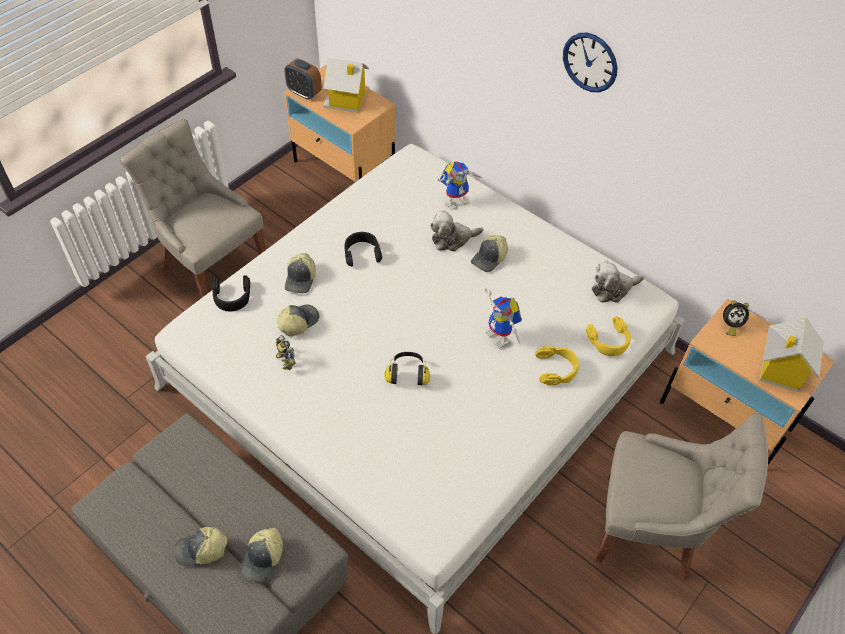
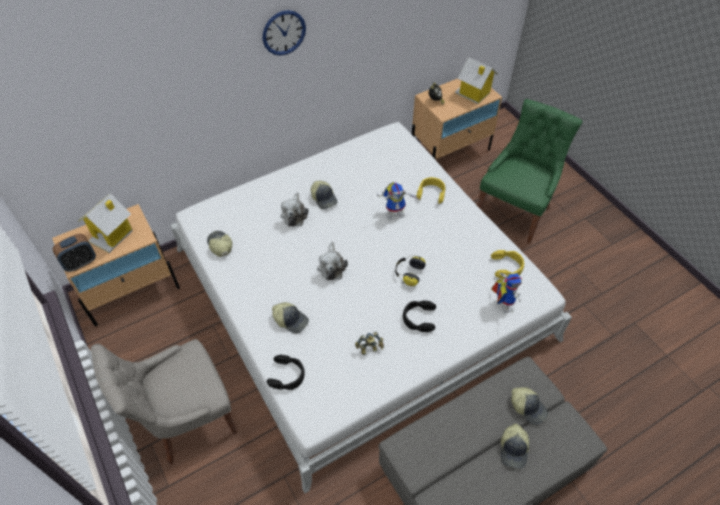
camera: 70 degrees left, 0 degrees up
(297, 322) = (335, 332): cap -> cap (220, 245)
(362, 253) = (283, 272): black headphones -> black headphones (418, 318)
(457, 200) = (256, 201): toy robot -> toy robot (501, 303)
(609, 340) = (419, 161): yellow headphones -> yellow headphones (507, 267)
(613, 289) = (379, 145): plush toy -> plush toy (331, 266)
(649, 529) = (514, 212): grey chair -> green chair

